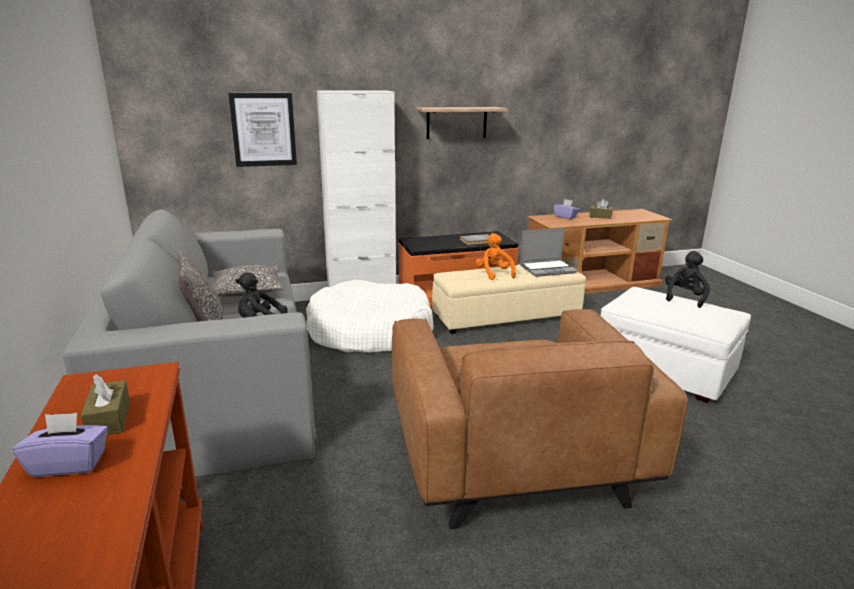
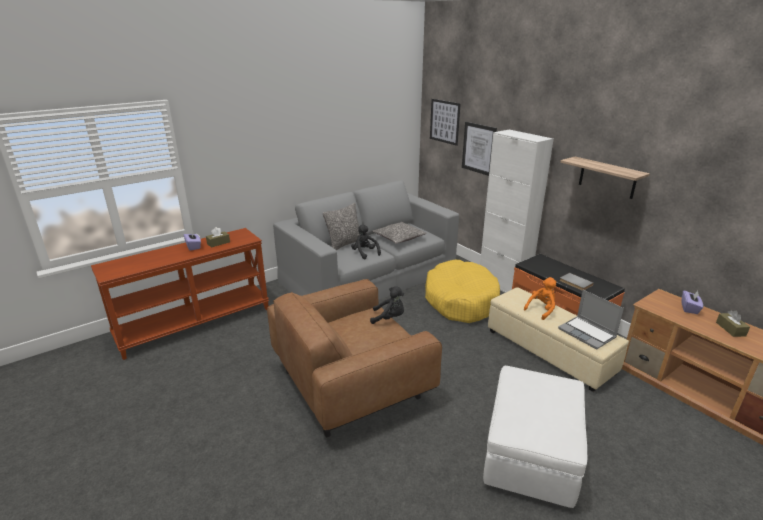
camera: 70 degrees right, 5 degrees up
(177, 100) = (444, 121): none -> picture
(370, 332) = (461, 300): white dog bed -> yellow dog bed
(684, 298) = (570, 411): black plush toy -> black plush toy (389, 318)

